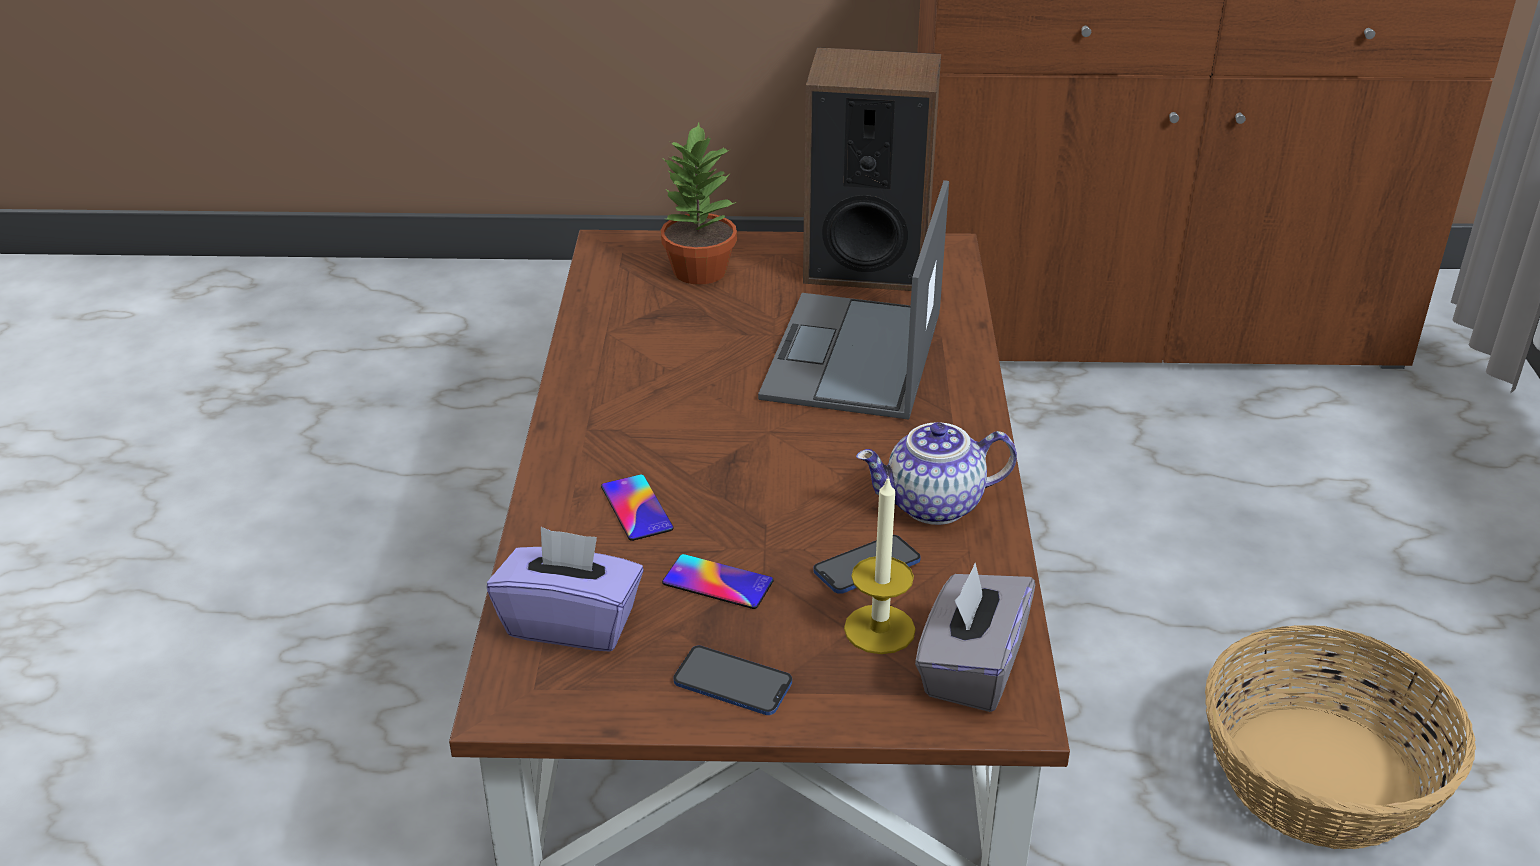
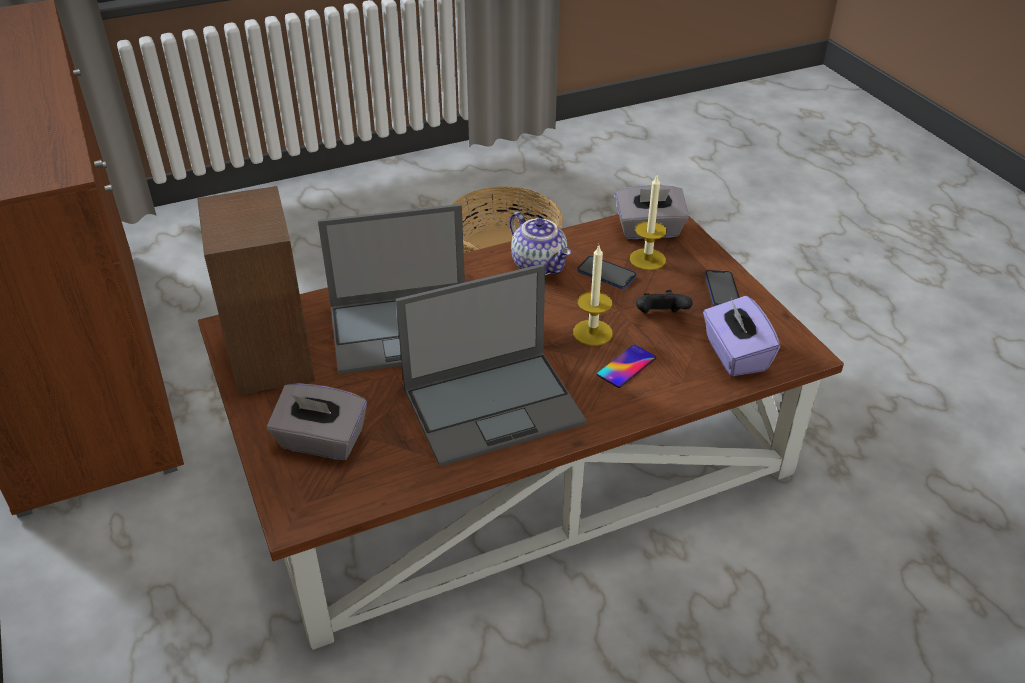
camera: 115 degrees left, 5 degrees up
(656, 385) = (495, 405): none -> laptop
(698, 272) = (321, 441): potted plant -> grey tissue box
(717, 582) = (660, 316): phone -> black game controller
(731, 503) = (592, 332): none -> candle

